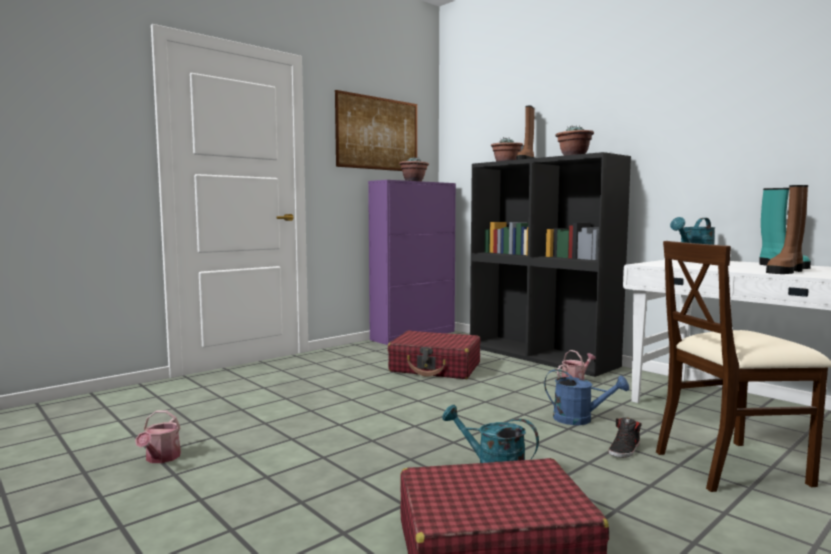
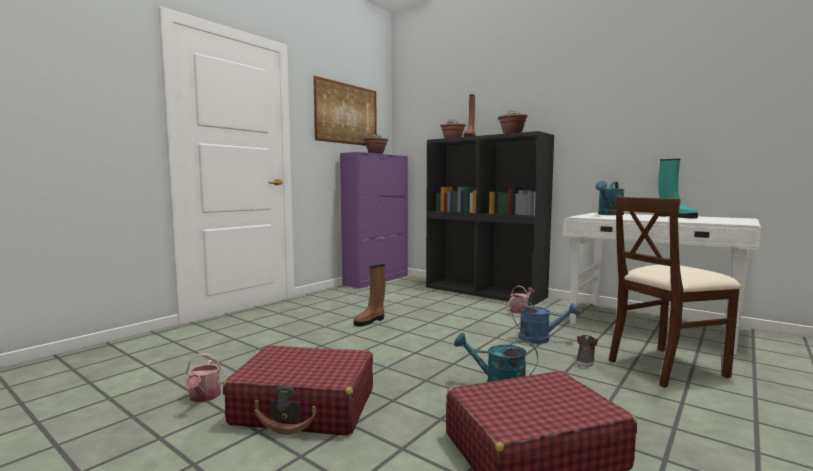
camera: 10 degrees left, 0 degrees up
(435, 368) = (407, 305): red suitcase -> red suitcase (305, 407)
(785, 271) = (686, 220): brown boot -> brown boot (370, 321)

